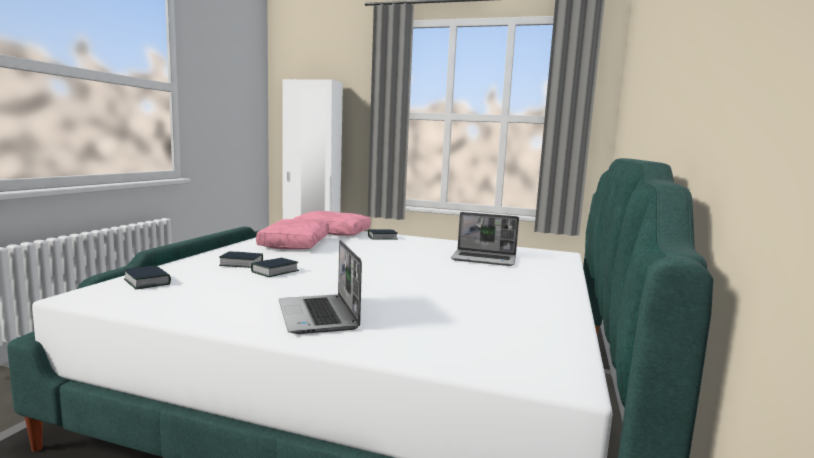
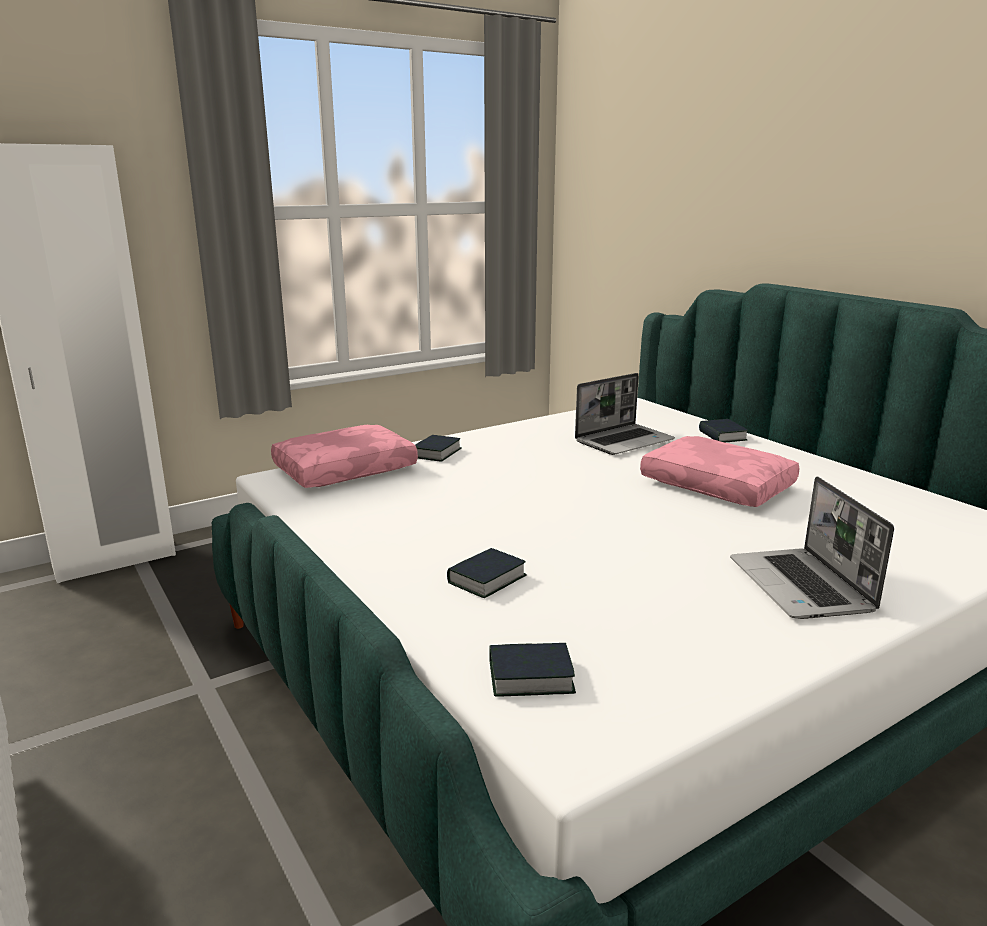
camera: 50 degrees left, 10 degrees up
(275, 271) = (563, 566): book -> book (722, 436)
(296, 244) = (396, 513): pink pillow -> pink pillow (719, 485)
(319, 316) = (802, 586): laptop -> laptop turned 60 degrees clockwise

